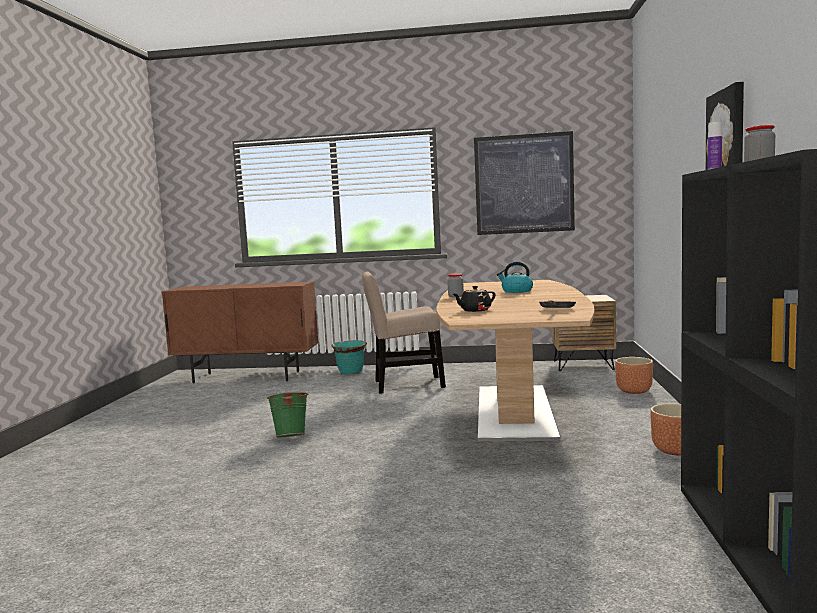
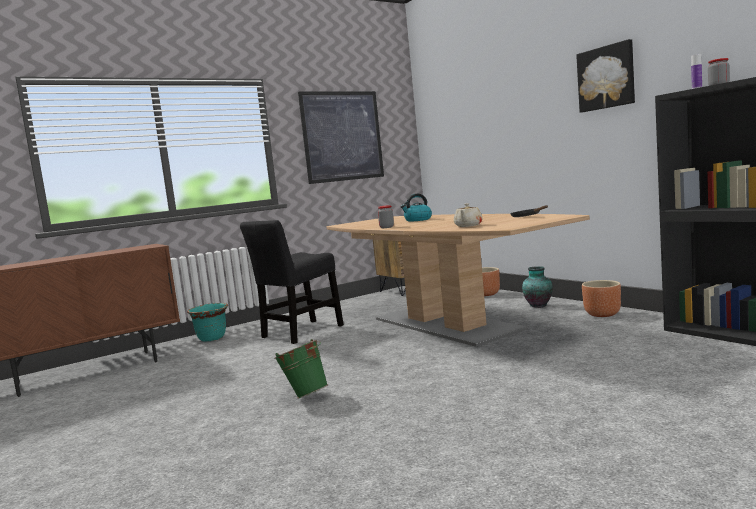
camera: 40 degrees left, 0 degrees up
(404, 385) = (300, 333): beige chair -> black chair
(475, 310) = (468, 226): black teapot -> beige teapot
(645, 419) = (538, 305): none -> vase

